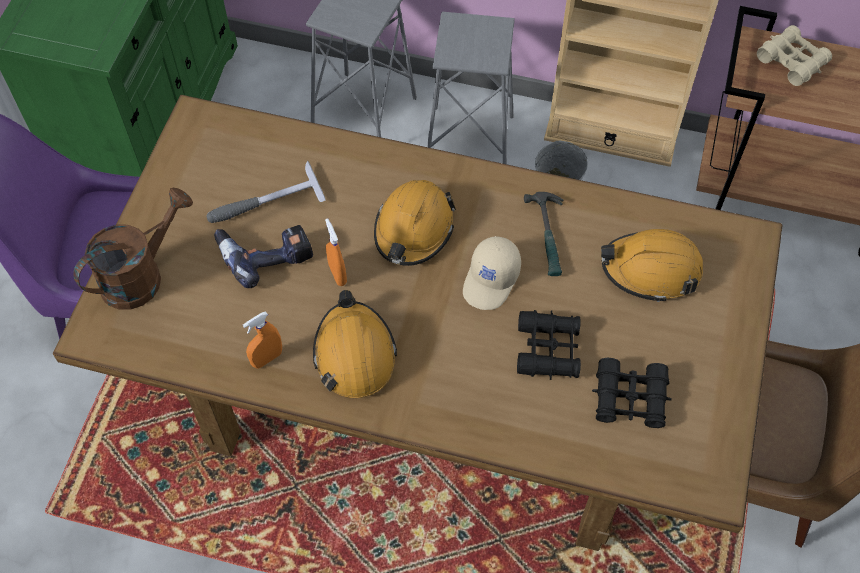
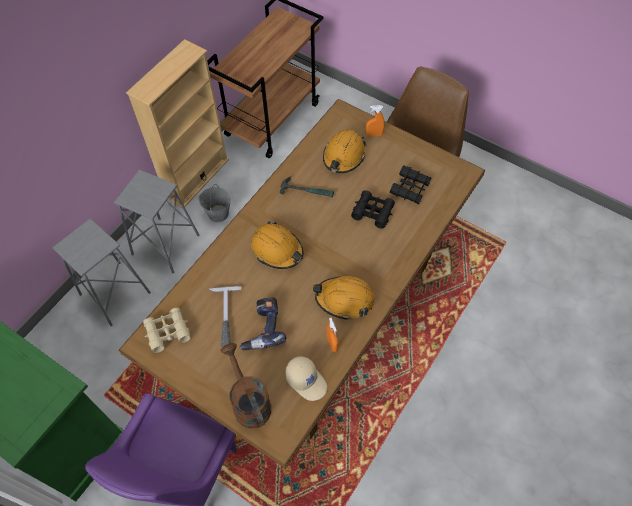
camera: 70 degrees left, 0 degrees up
(337, 274) = (291, 294): orange spray bottle -> orange spray bottle (374, 134)
(492, 280) = (323, 223): beige cap -> beige cap (306, 380)
(791, 61) = (241, 62): beige binoculars -> beige binoculars (167, 332)

